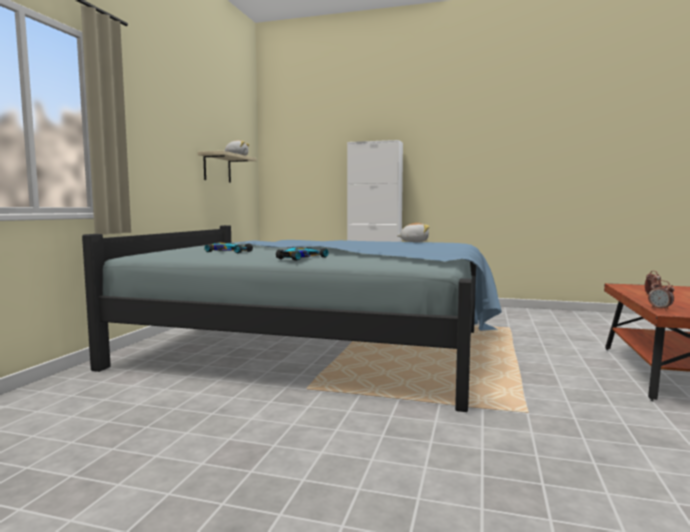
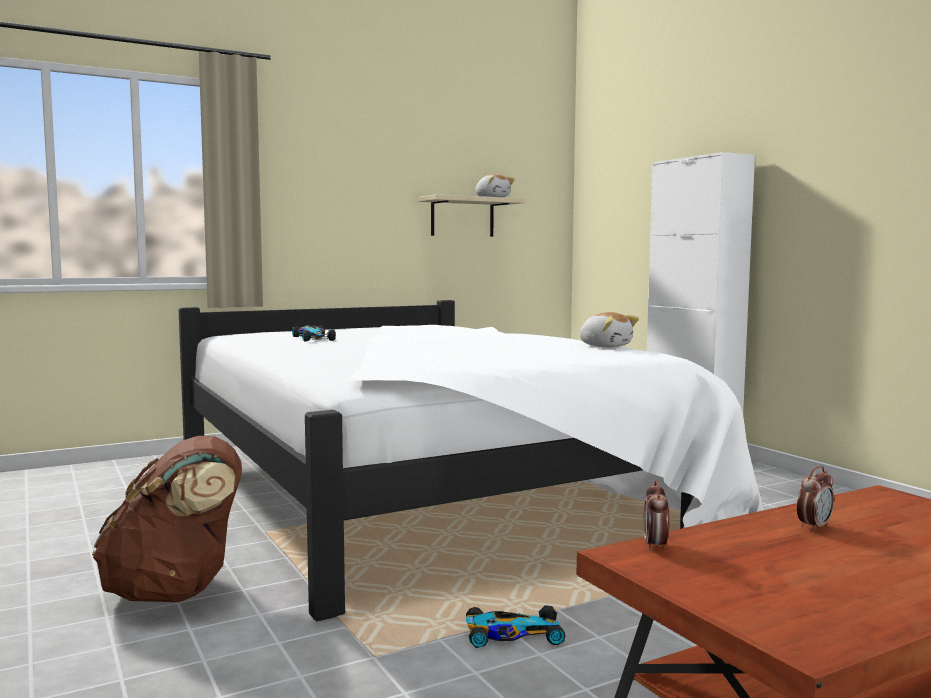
camera: 45 degrees right, 0 degrees up
(301, 258) = (299, 355): toy car -> toy car (511, 634)
(321, 345) = (428, 491): blue bed -> white bed
(363, 431) = (176, 591): none -> brown backpack

